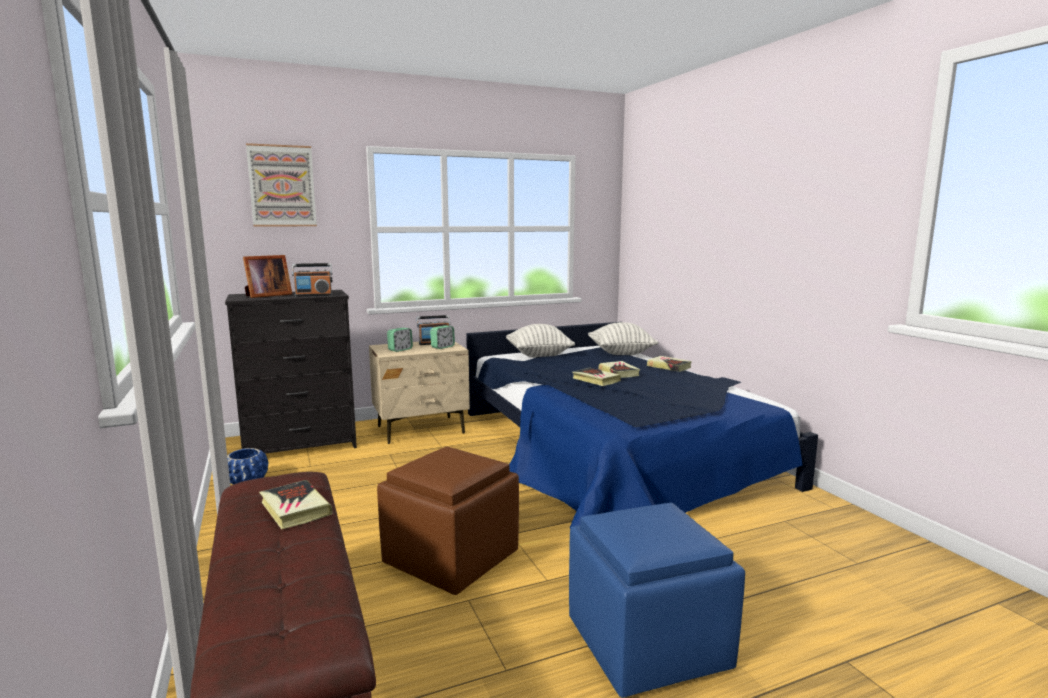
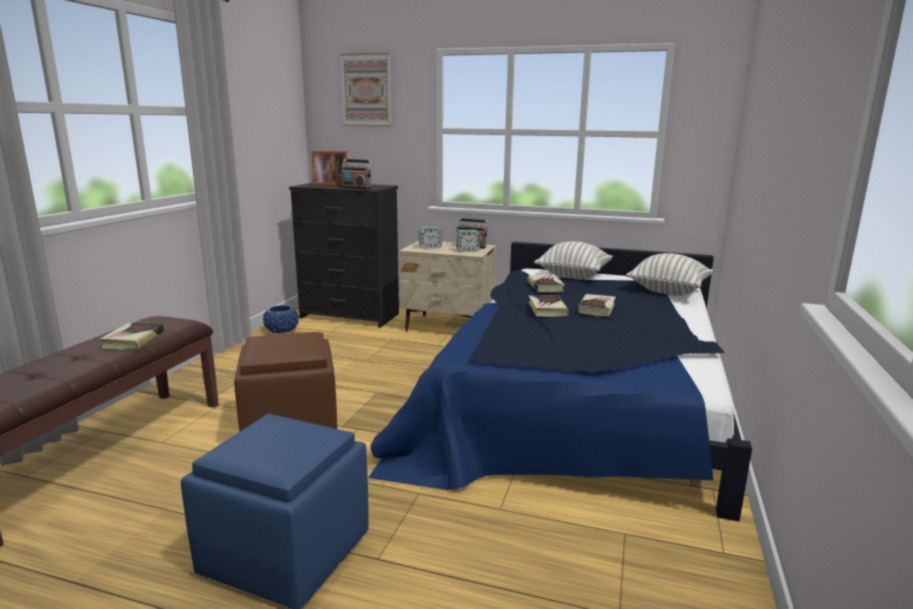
camera: 40 degrees right, 5 degrees up
(669, 367) = (675, 316): book -> book (545, 286)

